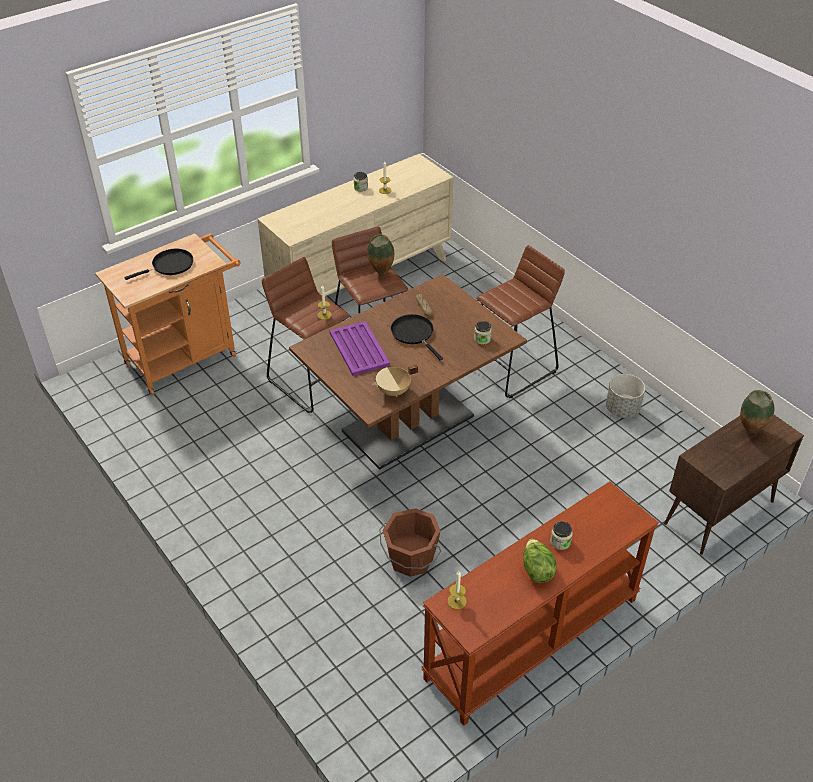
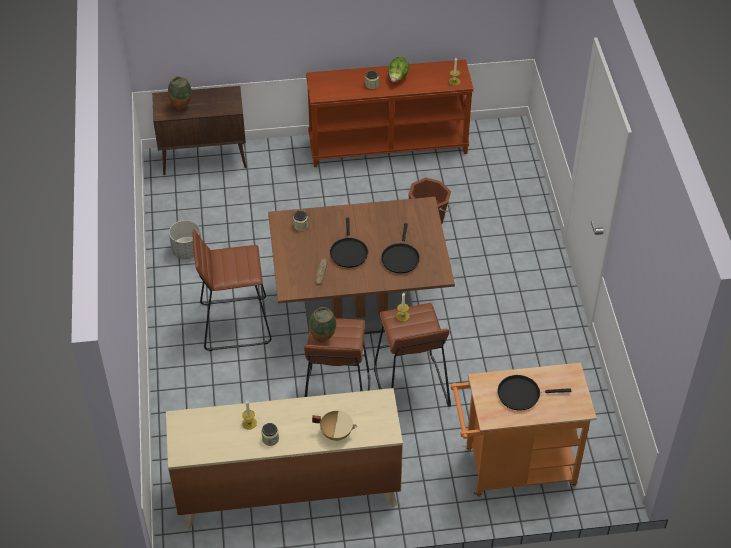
camera: 150 degrees left, 5 degrees up
(359, 348) = (400, 258): purple tray -> black frying pan
(394, 391) = (400, 212): beige cooking pot -> beige cooking pot (336, 433)

